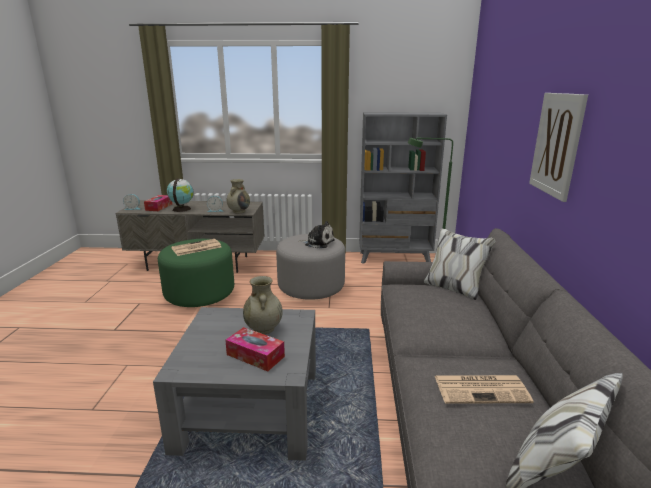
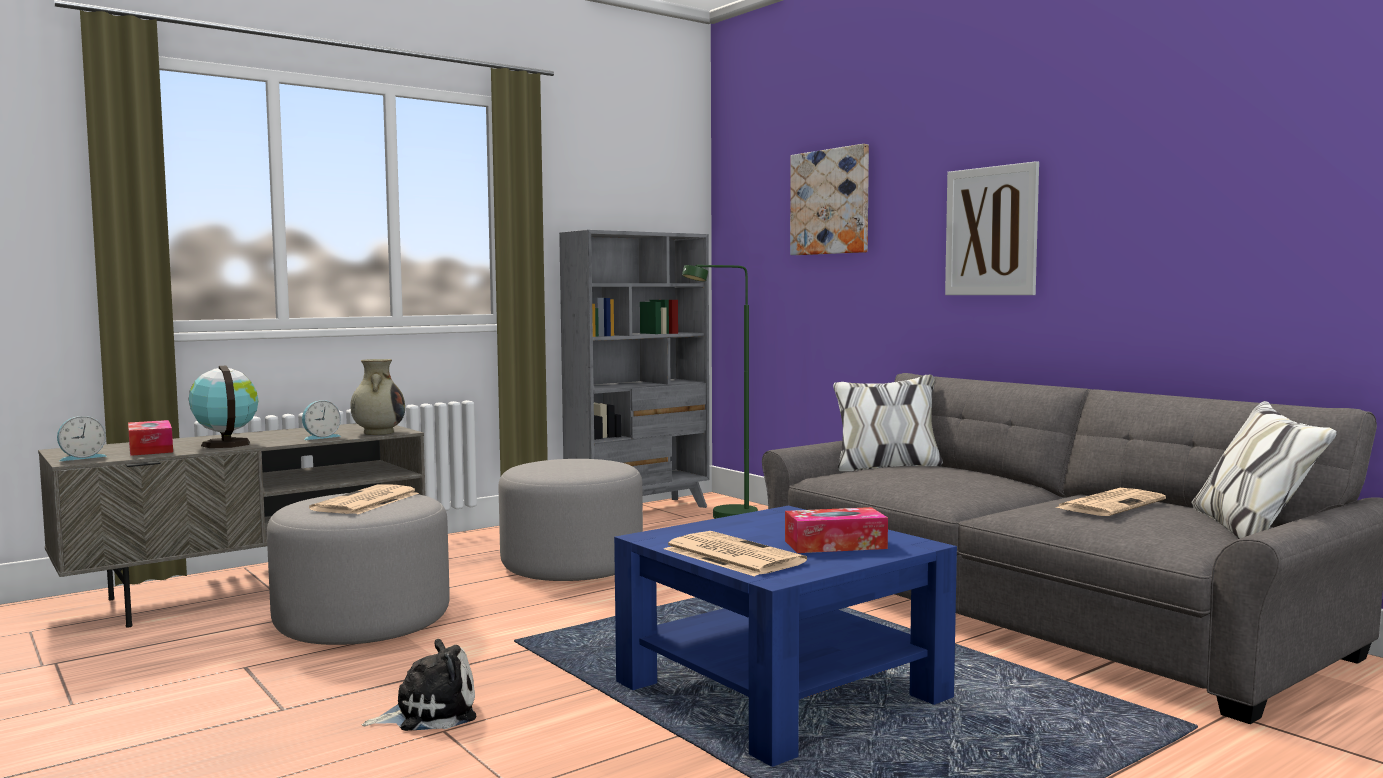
camera: 40 degrees left, 15 degrees down
(200, 293) = (363, 621): green ottoman -> grey ottoman
(201, 343) = (730, 555): none -> newspaper
(250, 408) = (781, 691): grey coffee table -> blue coffee table
(264, 329) = (775, 529): beige vase -> none
(318, 243) = (587, 465): plush toy -> plush toy (429, 713)
(503, 101) = (830, 202): none -> picture

